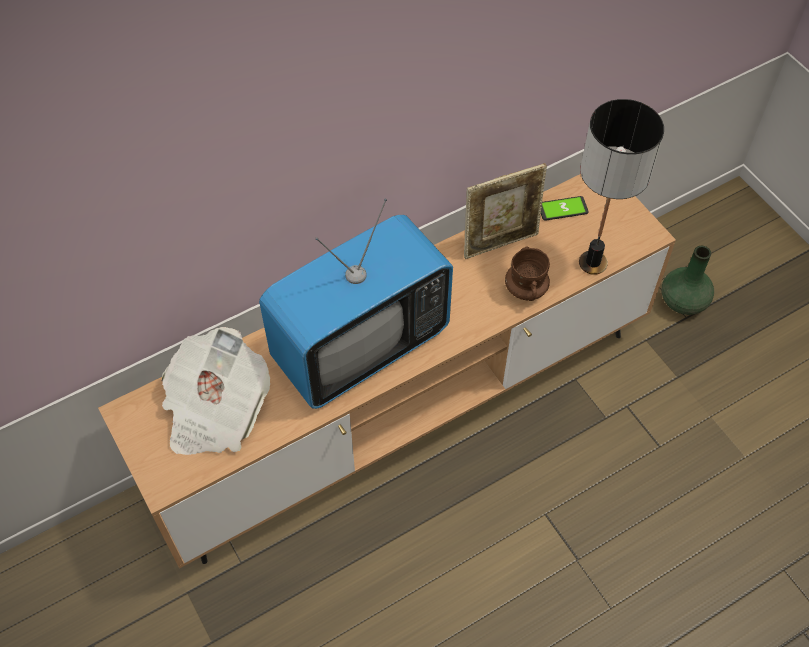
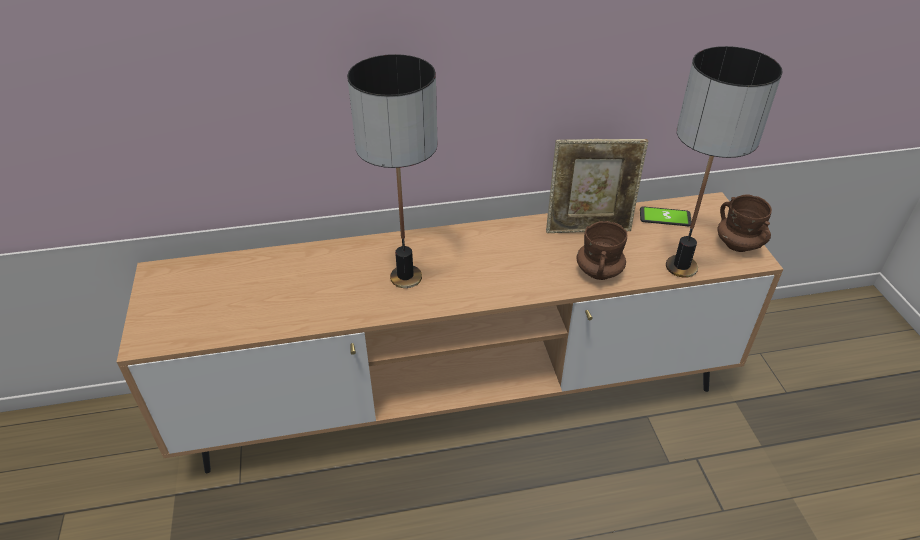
camera: 20 degrees right, 15 degrees down
(215, 410) = (237, 292): newspaper -> none
(360, 346) = (405, 277): television -> table lamp
(632, 223) = (737, 244): none -> brown mug
(684, 301) = (787, 377): green vase -> none

